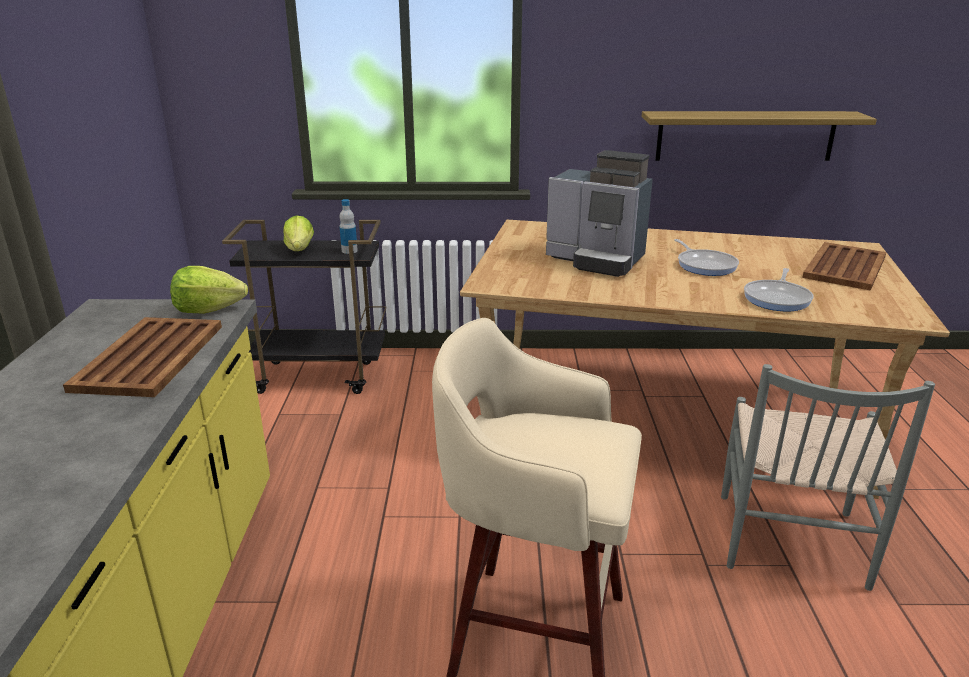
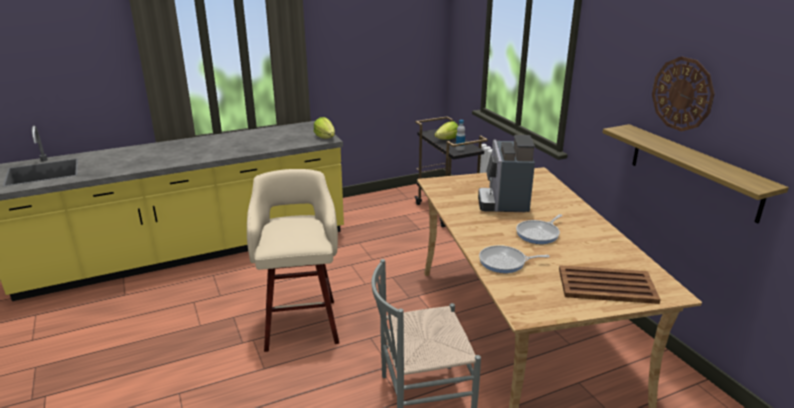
camera: 65 degrees right, 0 degrees up
(151, 356) = (281, 141): brown tray -> none
(719, 50) = (682, 94): none -> wall clock

